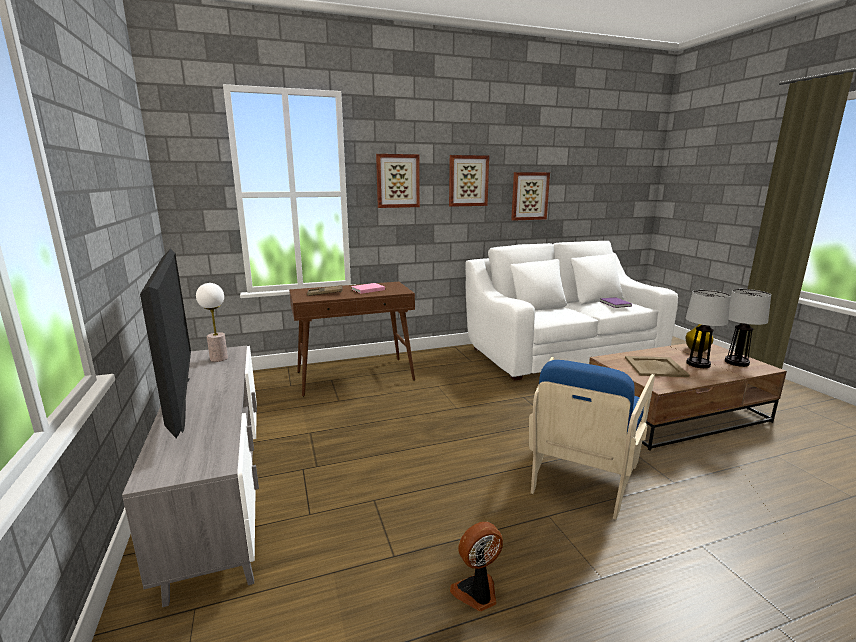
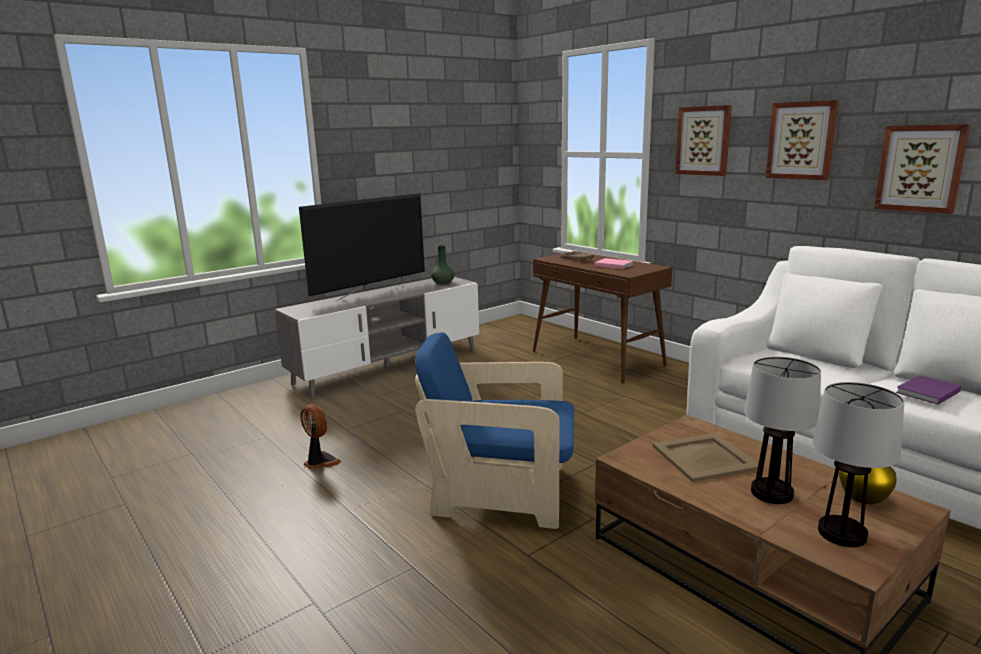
camera: 70 degrees right, 0 degrees up
(219, 359) = (443, 283): table lamp -> green vase

